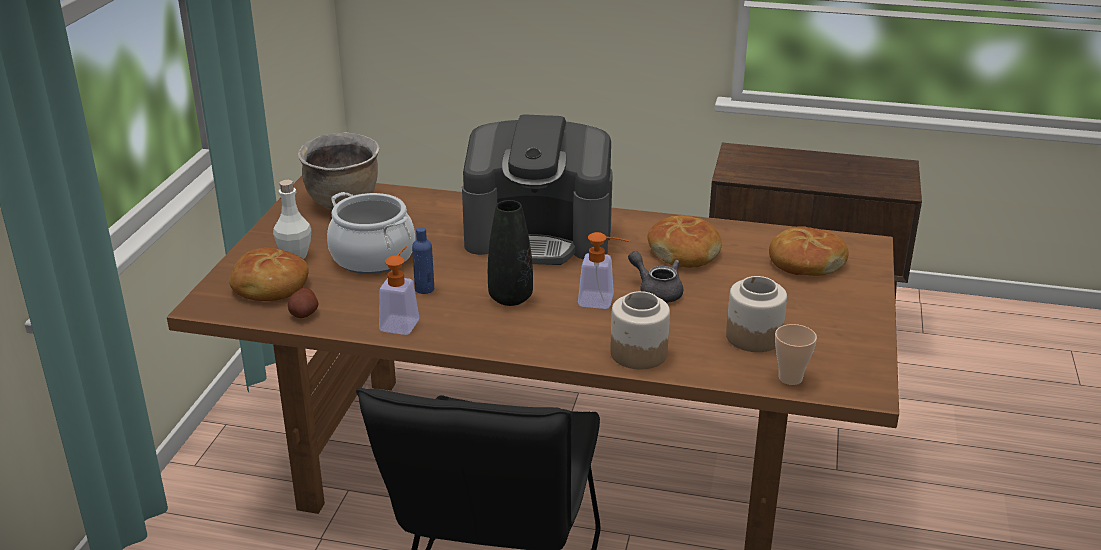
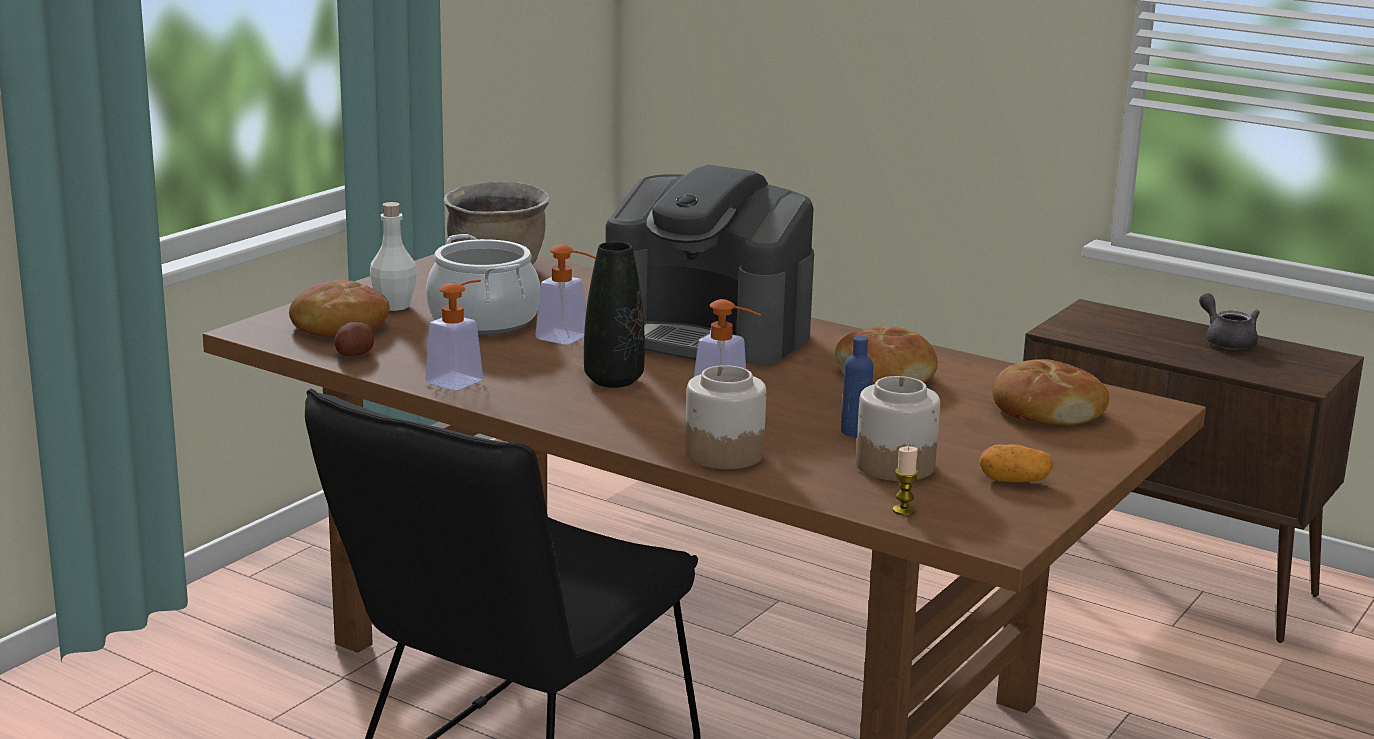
camera: 20 degrees right, 10 degrees down
(424, 289) = (516, 356): blue bottle -> blue bottle (854, 432)
(449, 263) = (569, 339): none -> soap dispenser
(656, 291) = (809, 404): grey teapot -> grey teapot (1226, 341)
(790, 378) = (903, 510): cup -> candle
(835, 333) = (1014, 481): none -> potato

